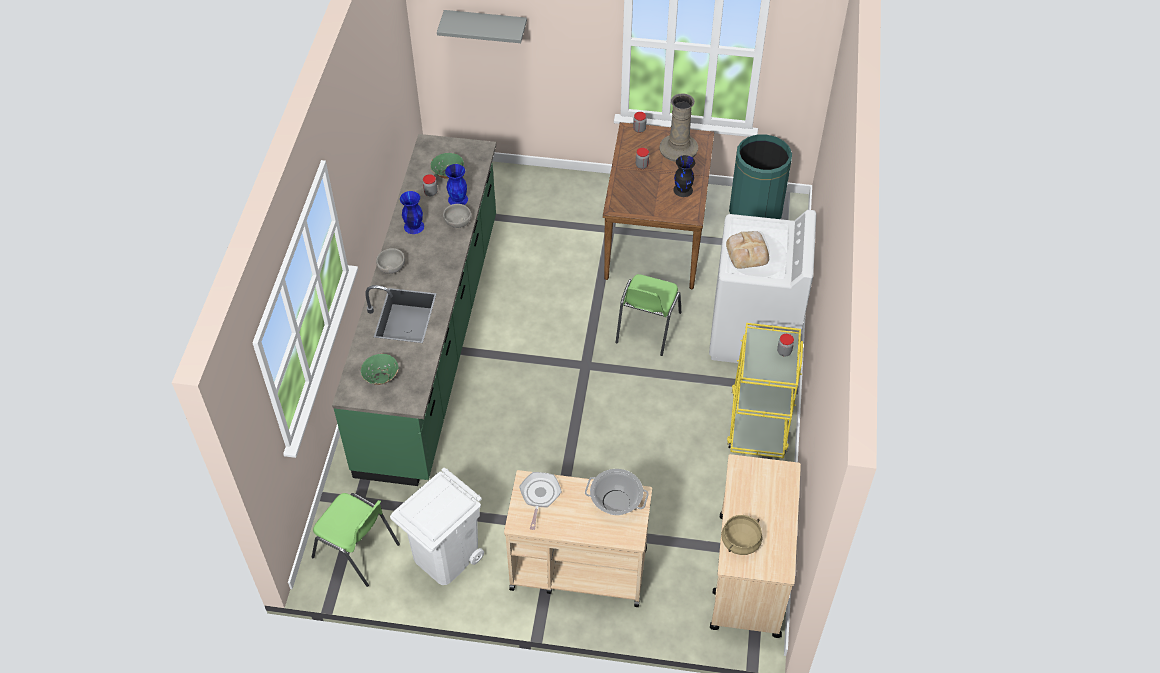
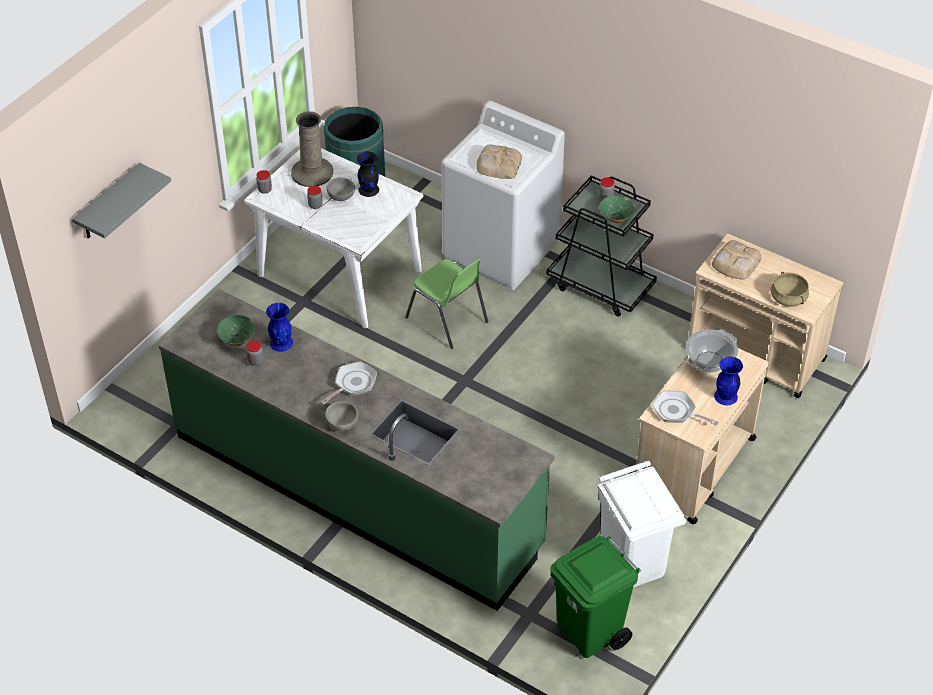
camera: 65 degrees left, 5 degrees down
(357, 551) = (590, 633): green chair -> green trash can
(381, 377) = (486, 474): green bowl -> green bowl (616, 218)
(413, 226) = (295, 389): blue vase -> blue vase (725, 396)
(437, 258) = (353, 384): none -> frying pan
(457, 222) = (313, 353): grey bowl -> grey bowl (340, 196)
(655, 237) = (338, 272): brown dining table -> white dining table
(758, 421) = (600, 286): yellow cart -> black cart
(761, 482) = (735, 263): none -> bread

